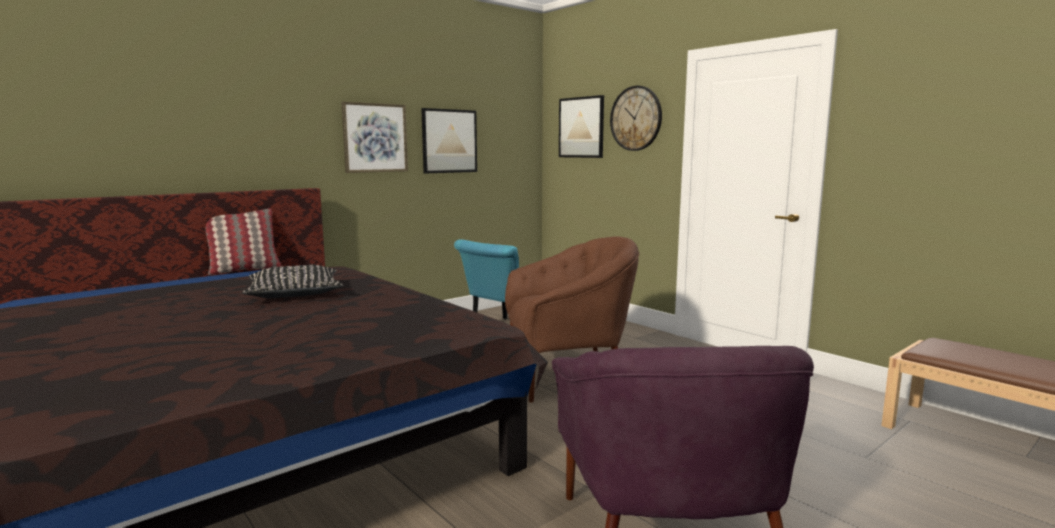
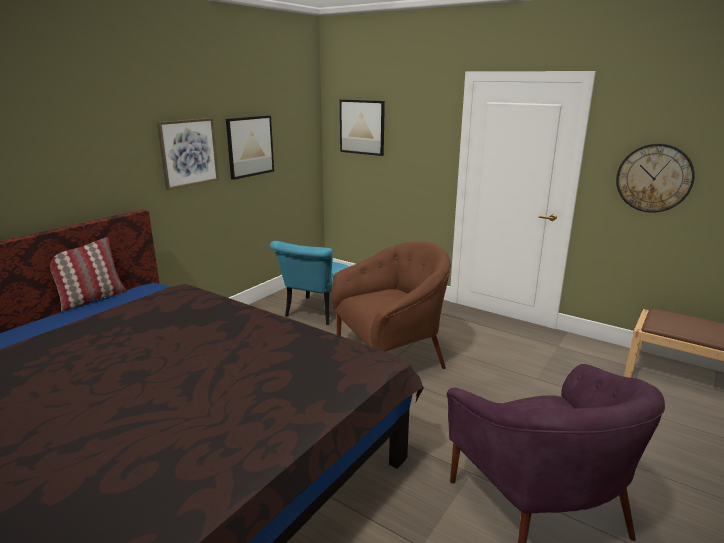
camera: 15 degrees left, 10 degrees up
(294, 293) = (178, 335): black pillow -> none
(636, 118) = (416, 125): wall clock -> wall clock (654, 178)

